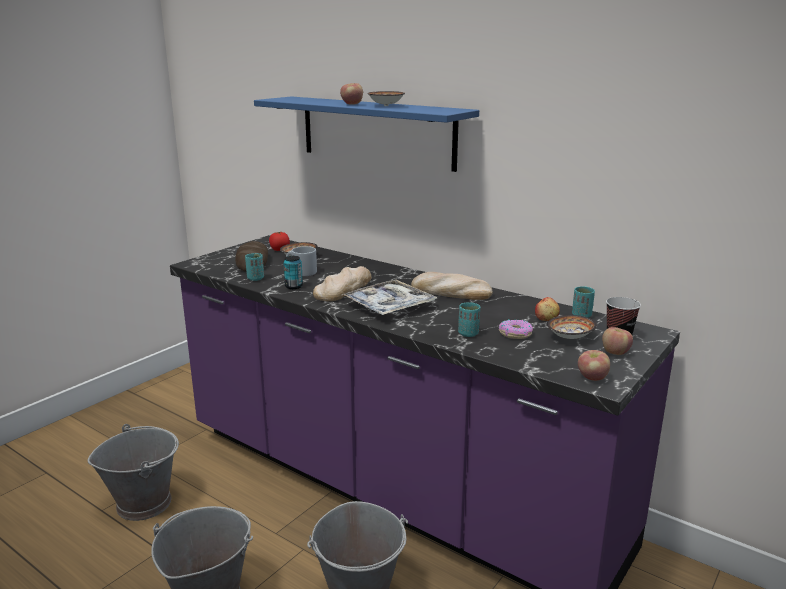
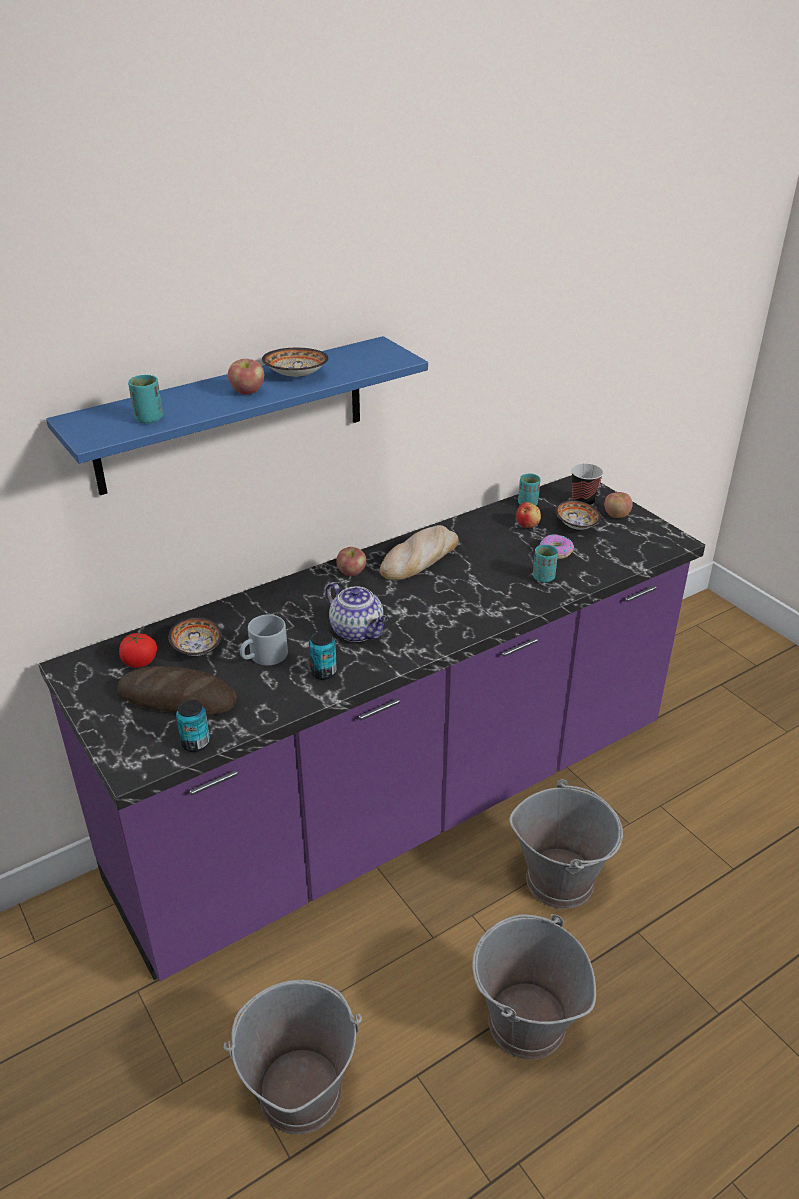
camera: 70 degrees left, 15 degrees up
(215, 271) = (195, 743): none -> can
(255, 278) = (264, 704): turquoise cup -> turquoise cup (149, 419)
(343, 288) = (358, 632): bread -> teapot
(389, 306) = (439, 609): tray -> none
(592, 378) = (662, 542): apple -> apple (351, 572)

